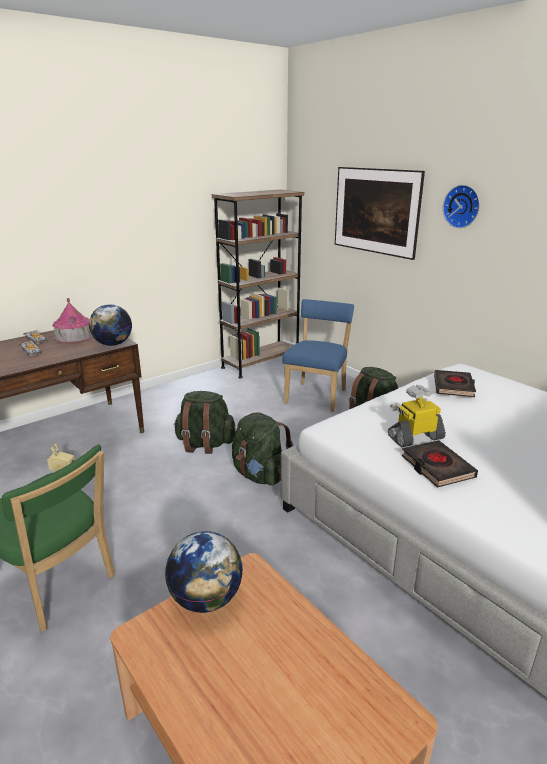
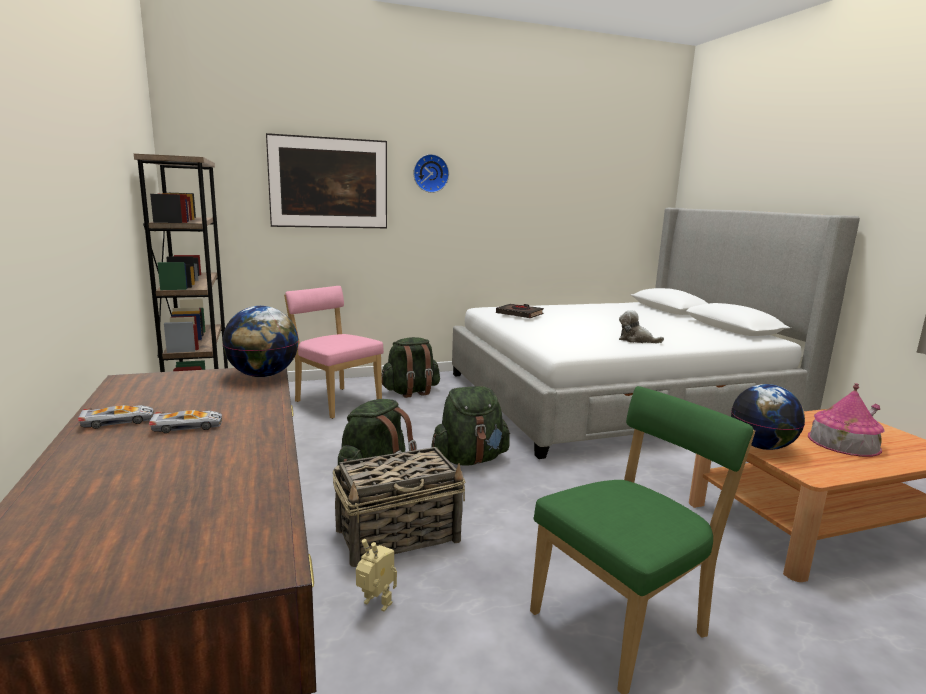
camera: 70 degrees left, 10 degrees down
(74, 336) = (162, 394): toy house -> toy house (843, 442)
(136, 472) = (399, 535): none -> basket
(317, 395) = (335, 401): blue chair -> pink chair
(415, 437) = (591, 336): toy robot -> none
(437, 467) = (636, 340): black book -> plush toy

